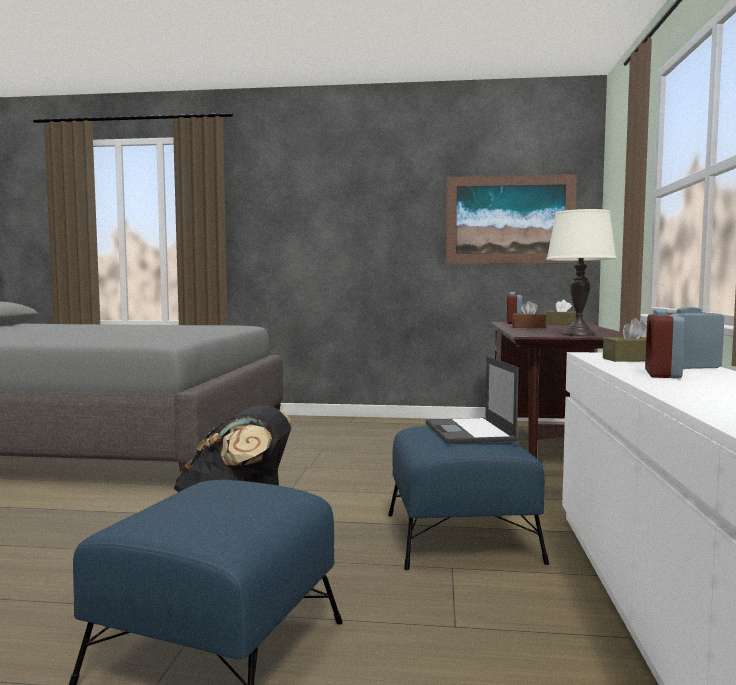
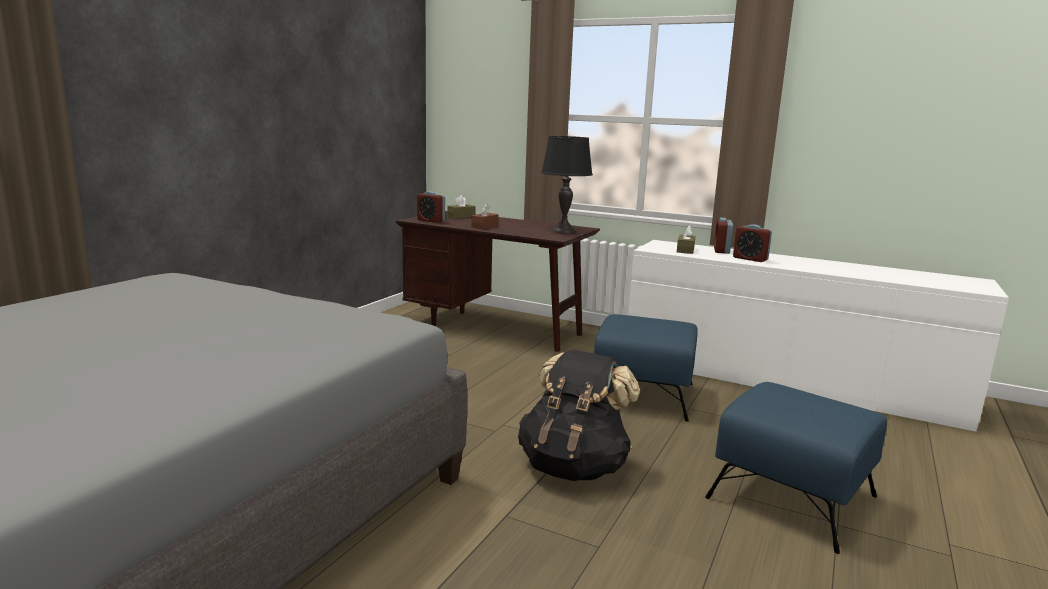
camera: 70 degrees left, 10 degrees up
(469, 432) = (644, 320): laptop -> none
(509, 220) = (374, 111): picture -> none
(578, 334) = (563, 231): white table lamp -> black table lamp

